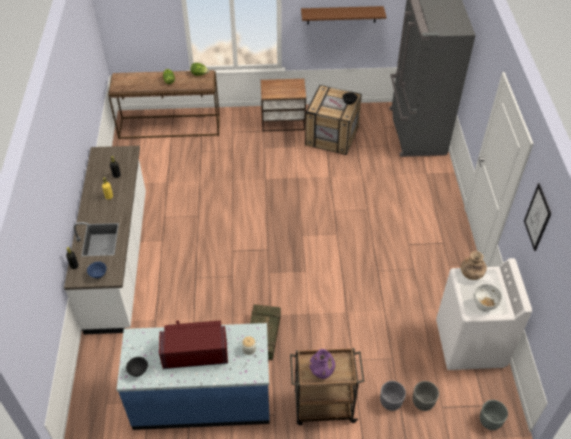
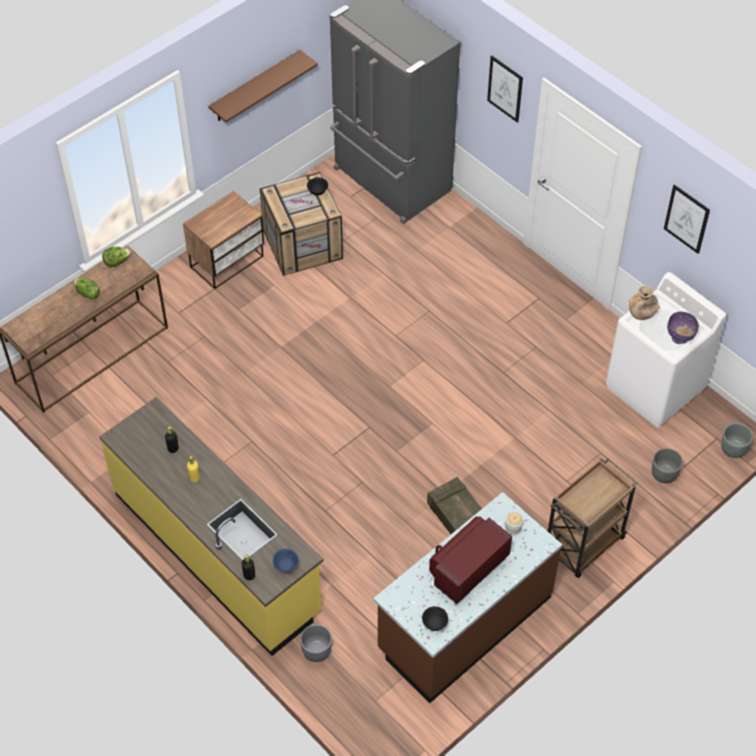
camera: 40 degrees left, 5 degrees up
(119, 260) = (217, 552): white counter -> yellow counter
(202, 398) = (463, 623): blue counter -> brown counter
(321, 371) = (592, 500): purple vase -> none
(390, 401) = (636, 495): grey planter -> grey planter (316, 651)
(483, 306) = (680, 338): white bowl -> purple bowl
(485, 78) = (505, 88): none -> picture

